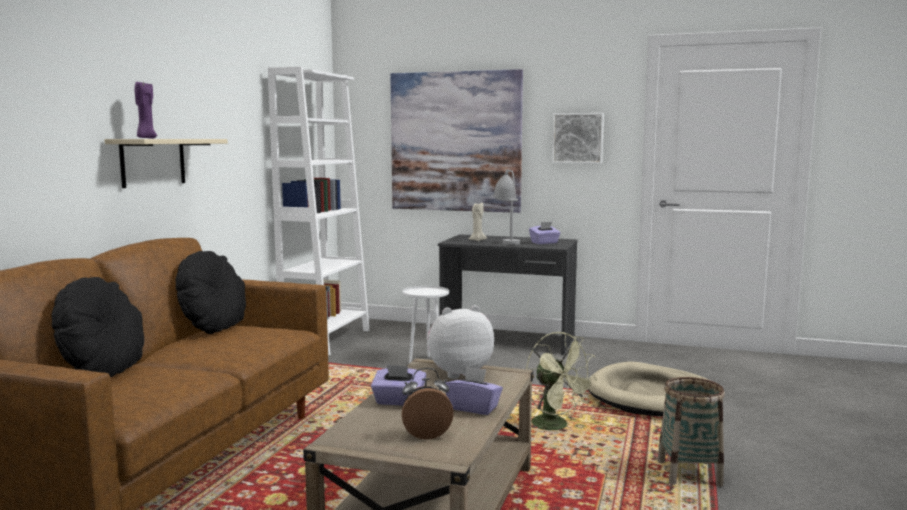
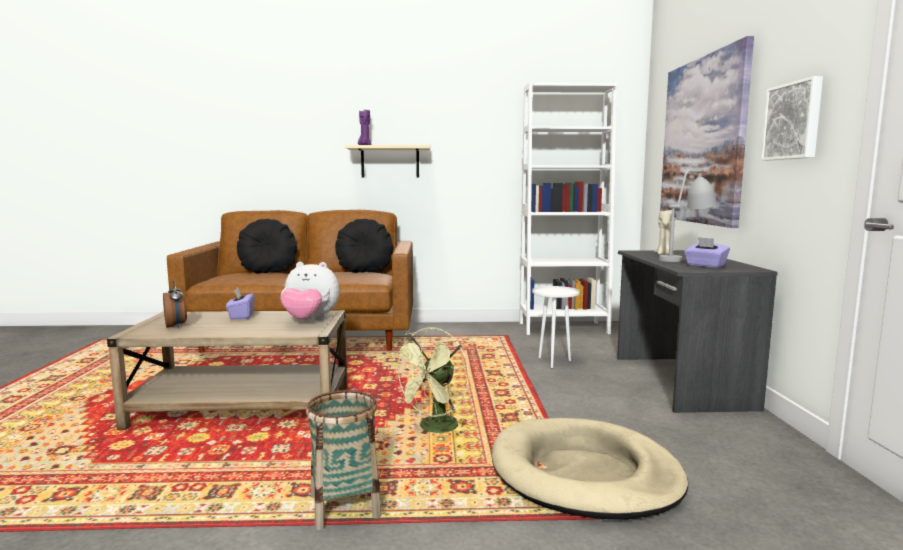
camera: 70 degrees right, 0 degrees up
(458, 373) = (310, 320): plush toy -> plush toy turned 135 degrees clockwise
(473, 408) = (226, 330): purple tissue box -> none

